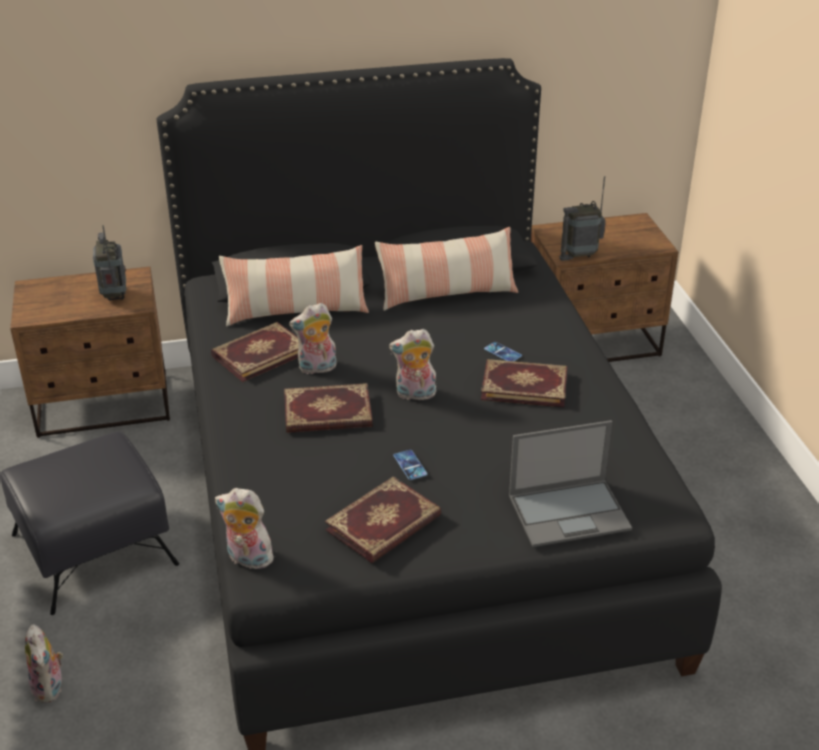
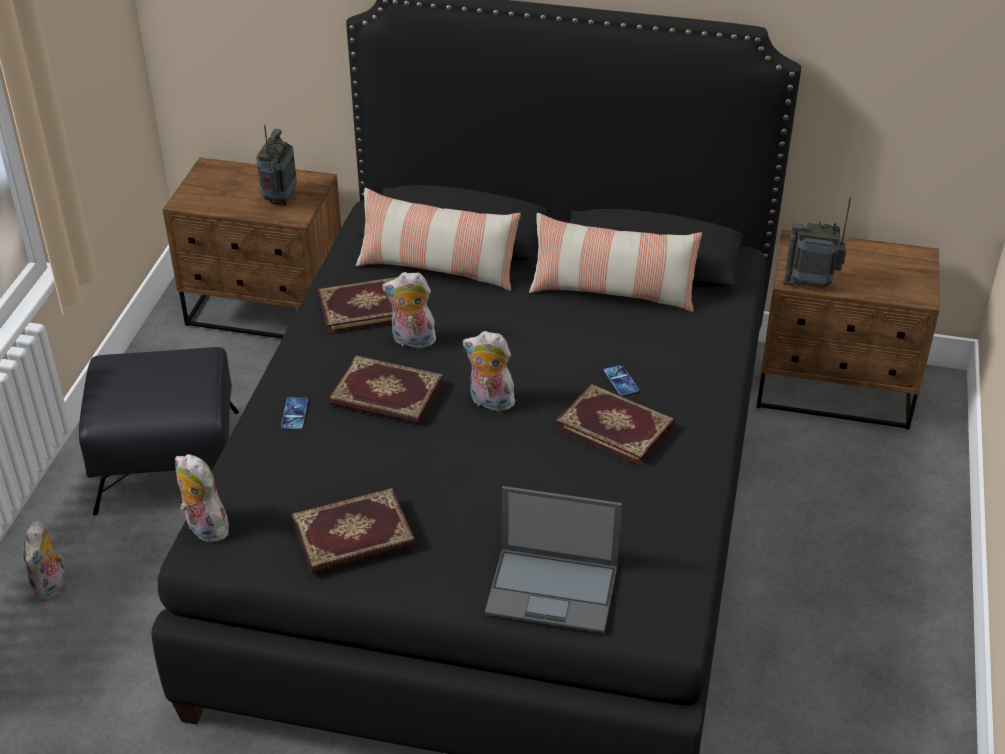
camera: 25 degrees right, 5 degrees up
(410, 465) = (426, 480): phone -> phone (294, 413)

